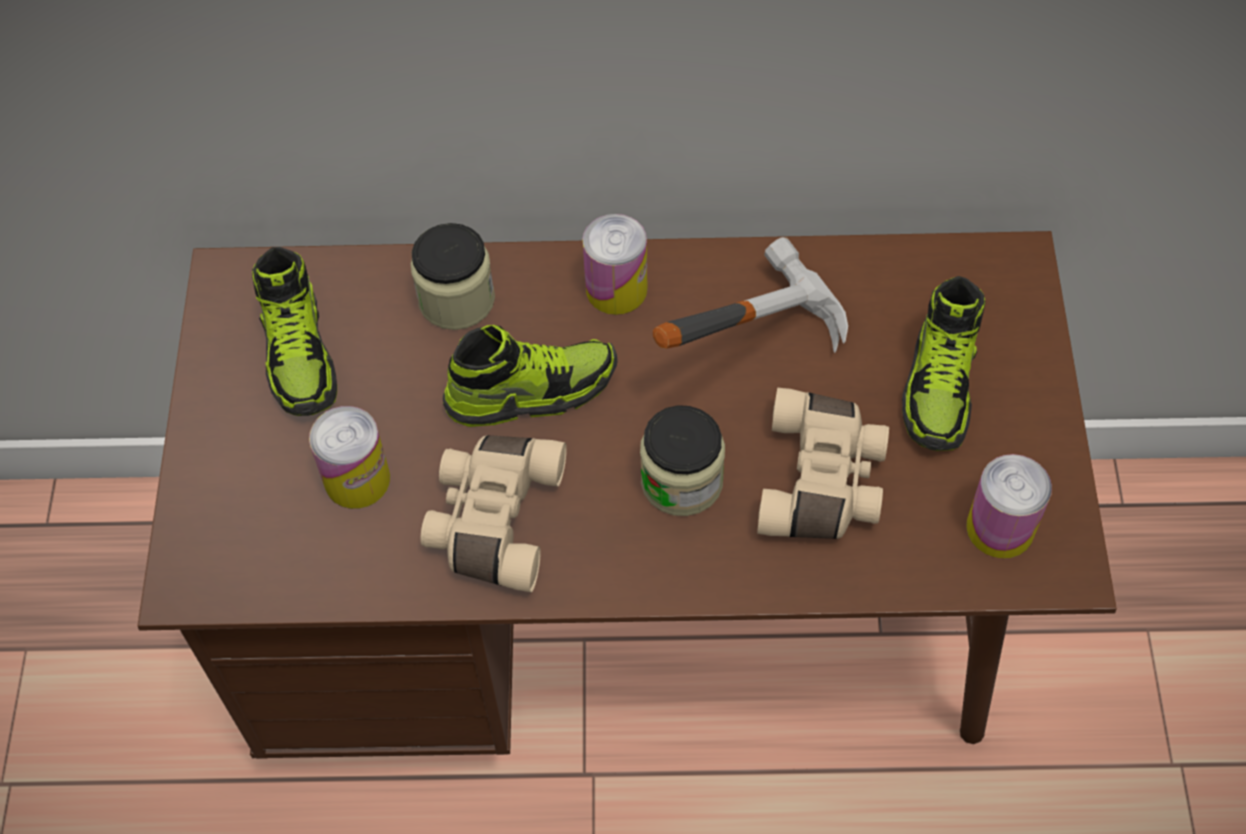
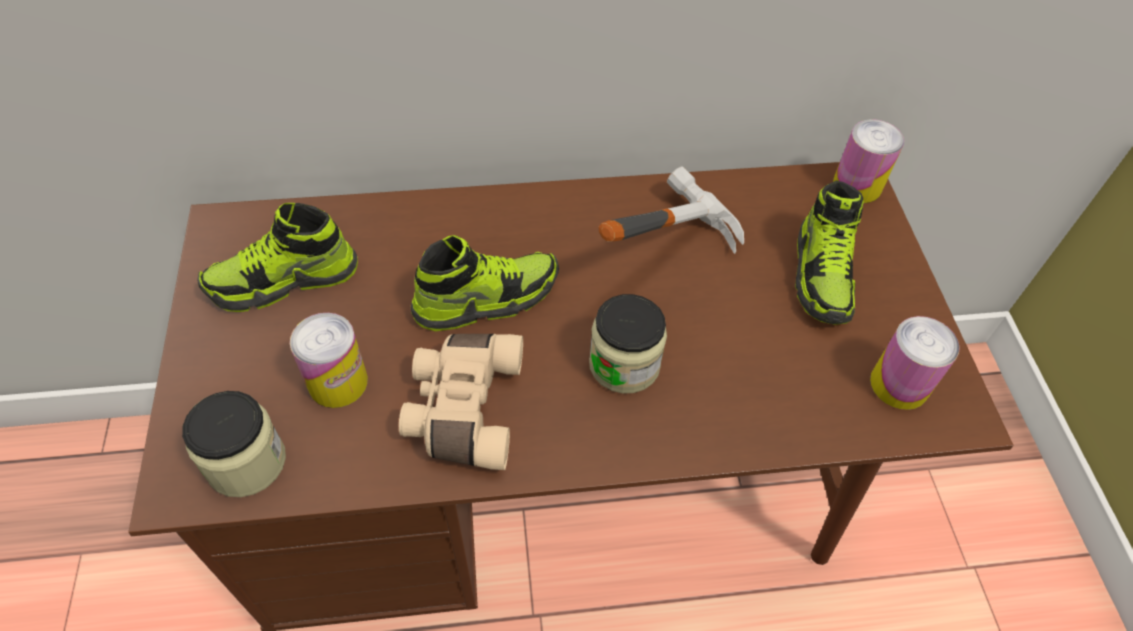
camera: 10 degrees left, 5 degrees down
(300, 354) = (284, 281): shoe -> shoe turned 90 degrees clockwise
(456, 299) = (417, 232): jar -> jar (246, 462)
(616, 289) = (548, 217): can -> can (857, 185)
(824, 481) = (744, 356): beige binoculars -> none

